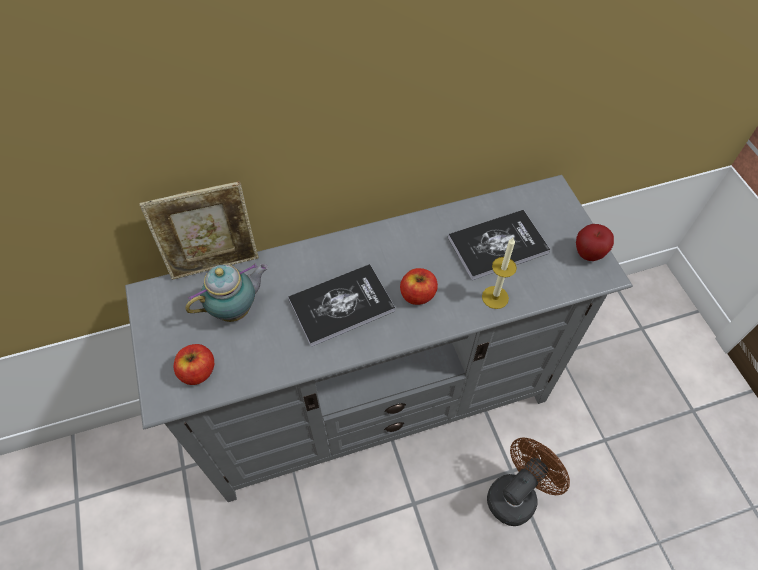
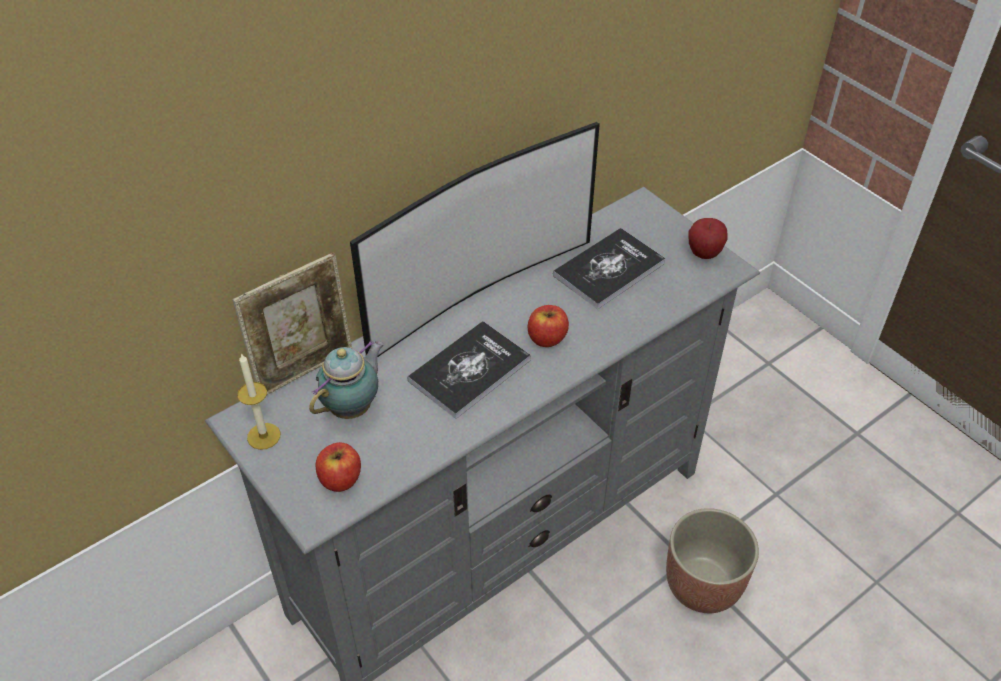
camera: 20 degrees left, 10 degrees down
(379, 235) = (477, 292): none -> television
(495, 297) = (629, 318): candle -> candle (263, 436)
(516, 494) = (702, 584): brown fan -> planter

